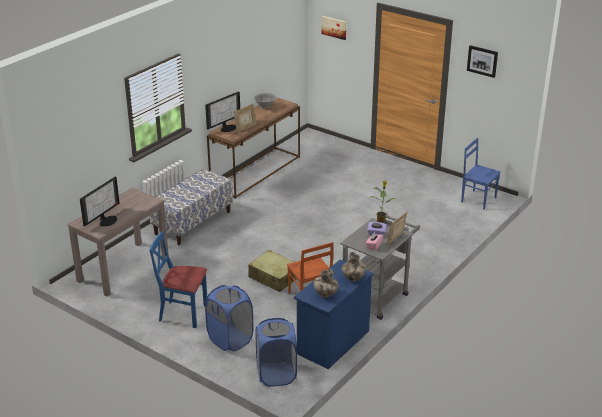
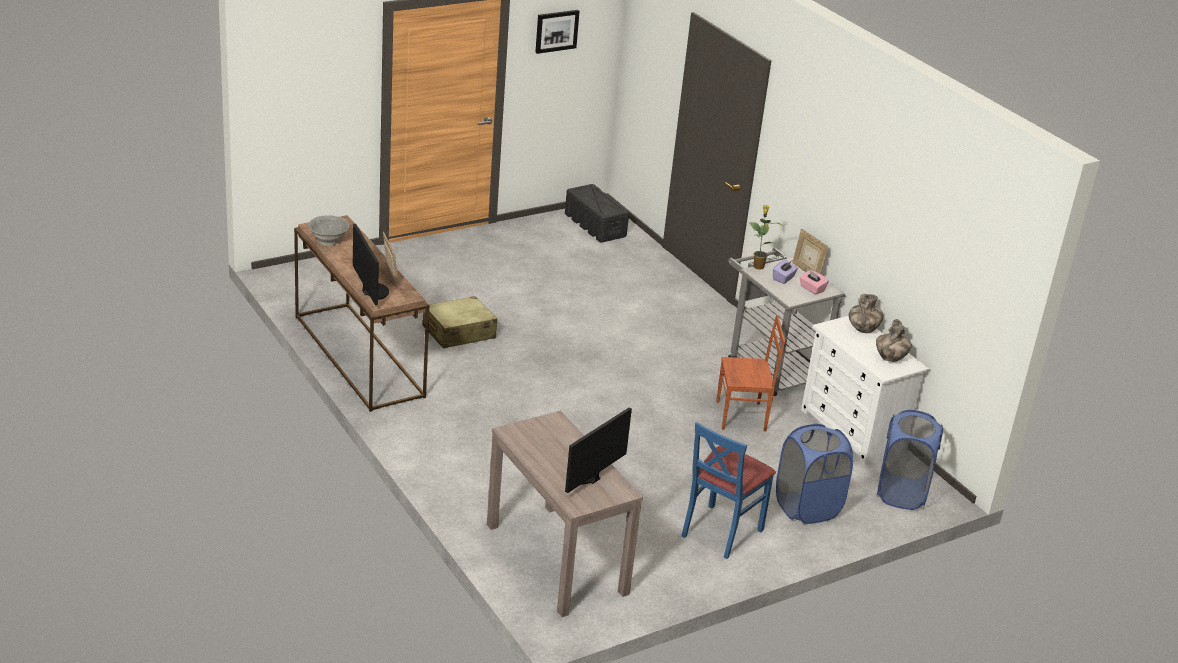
camera: 70 degrees left, 0 degrees up
(106, 220) = (587, 477): monitor -> monitor turned 105 degrees counterclockwise
(192, 222) = (467, 456): bench -> none
(274, 277) = (676, 429): beige suitcase -> beige suitcase (458, 332)
(333, 342) = (853, 431): blue dresser -> white dresser
(334, 27) = (304, 71): picture -> none
(478, 199) = (595, 225): blue chair -> black storage box

